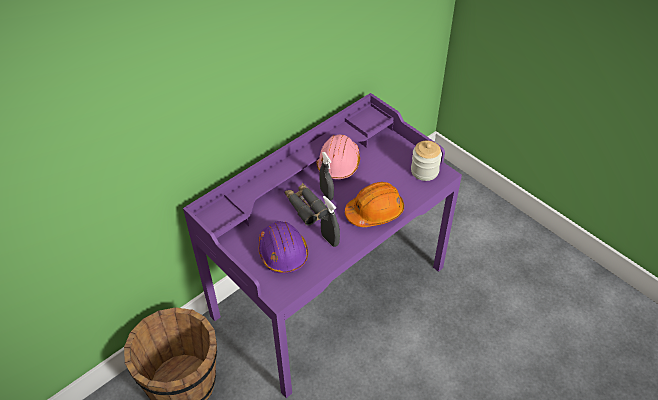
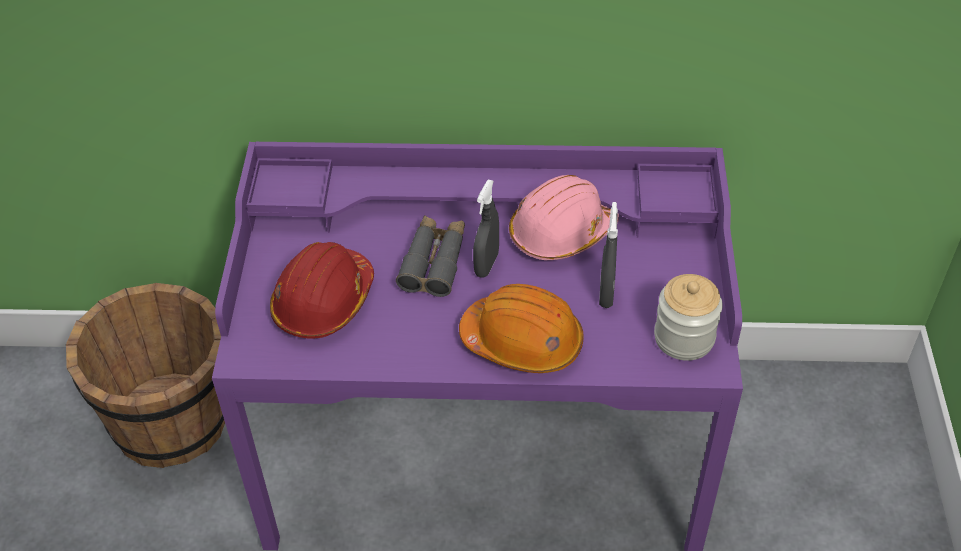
camera: 45 degrees right, 0 degrees up
(283, 252) = (324, 302): purple hard hat -> red hard hat
(330, 240) = (406, 333): grey spray bottle -> grey spray bottle (606, 293)

